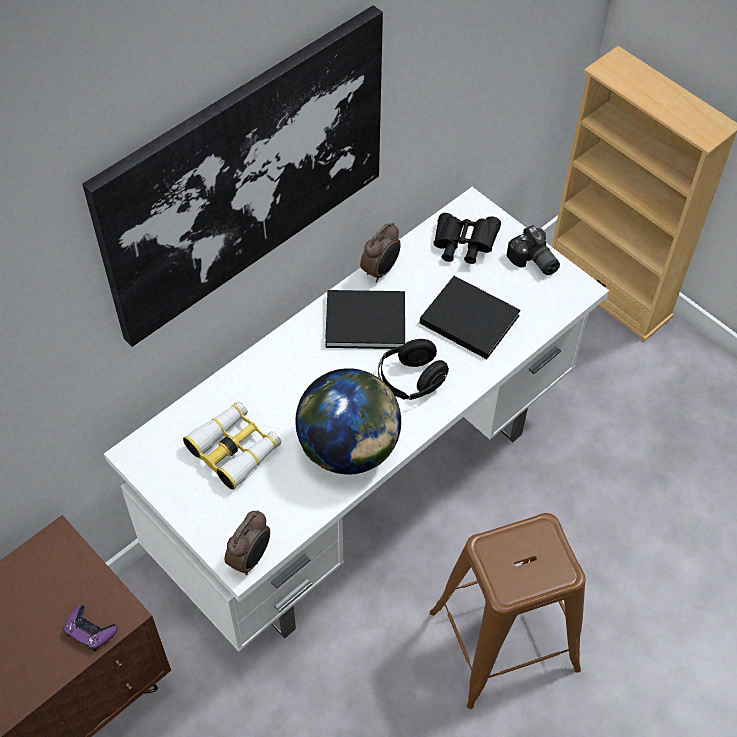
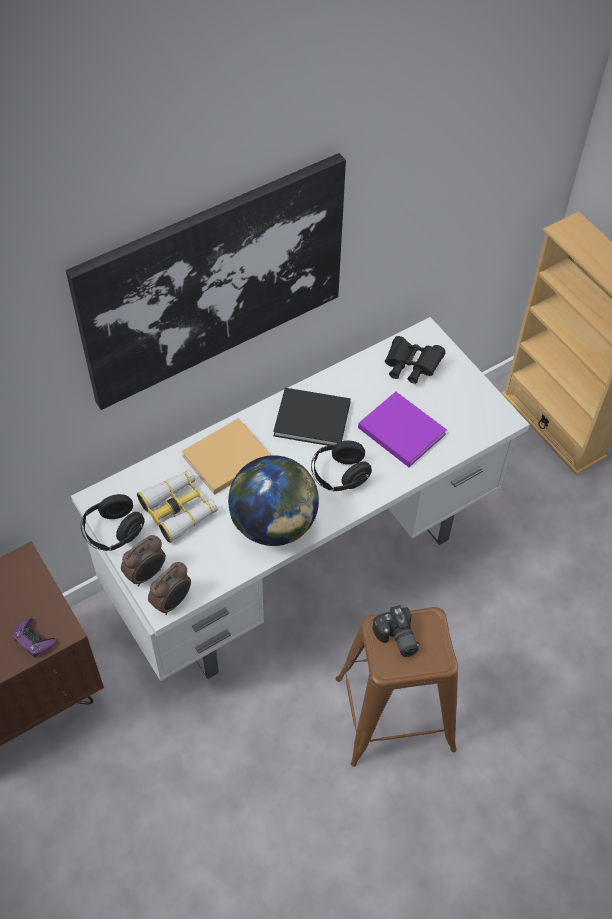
camera: 10 degrees right, 0 degrees up
(163, 488) = (113, 532): none -> black headphones
(275, 382) = (224, 459): none -> beige book
(381, 271) = (335, 378): alarm clock -> alarm clock (146, 574)
(467, 318) = (400, 429): black book -> purple book
(533, 262) = (468, 390): camera -> camera (396, 638)

